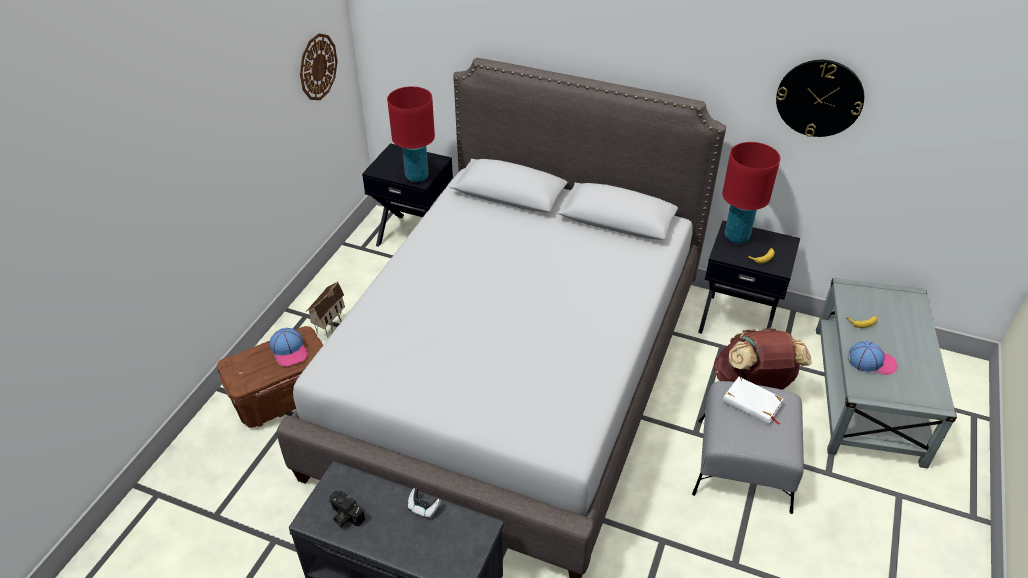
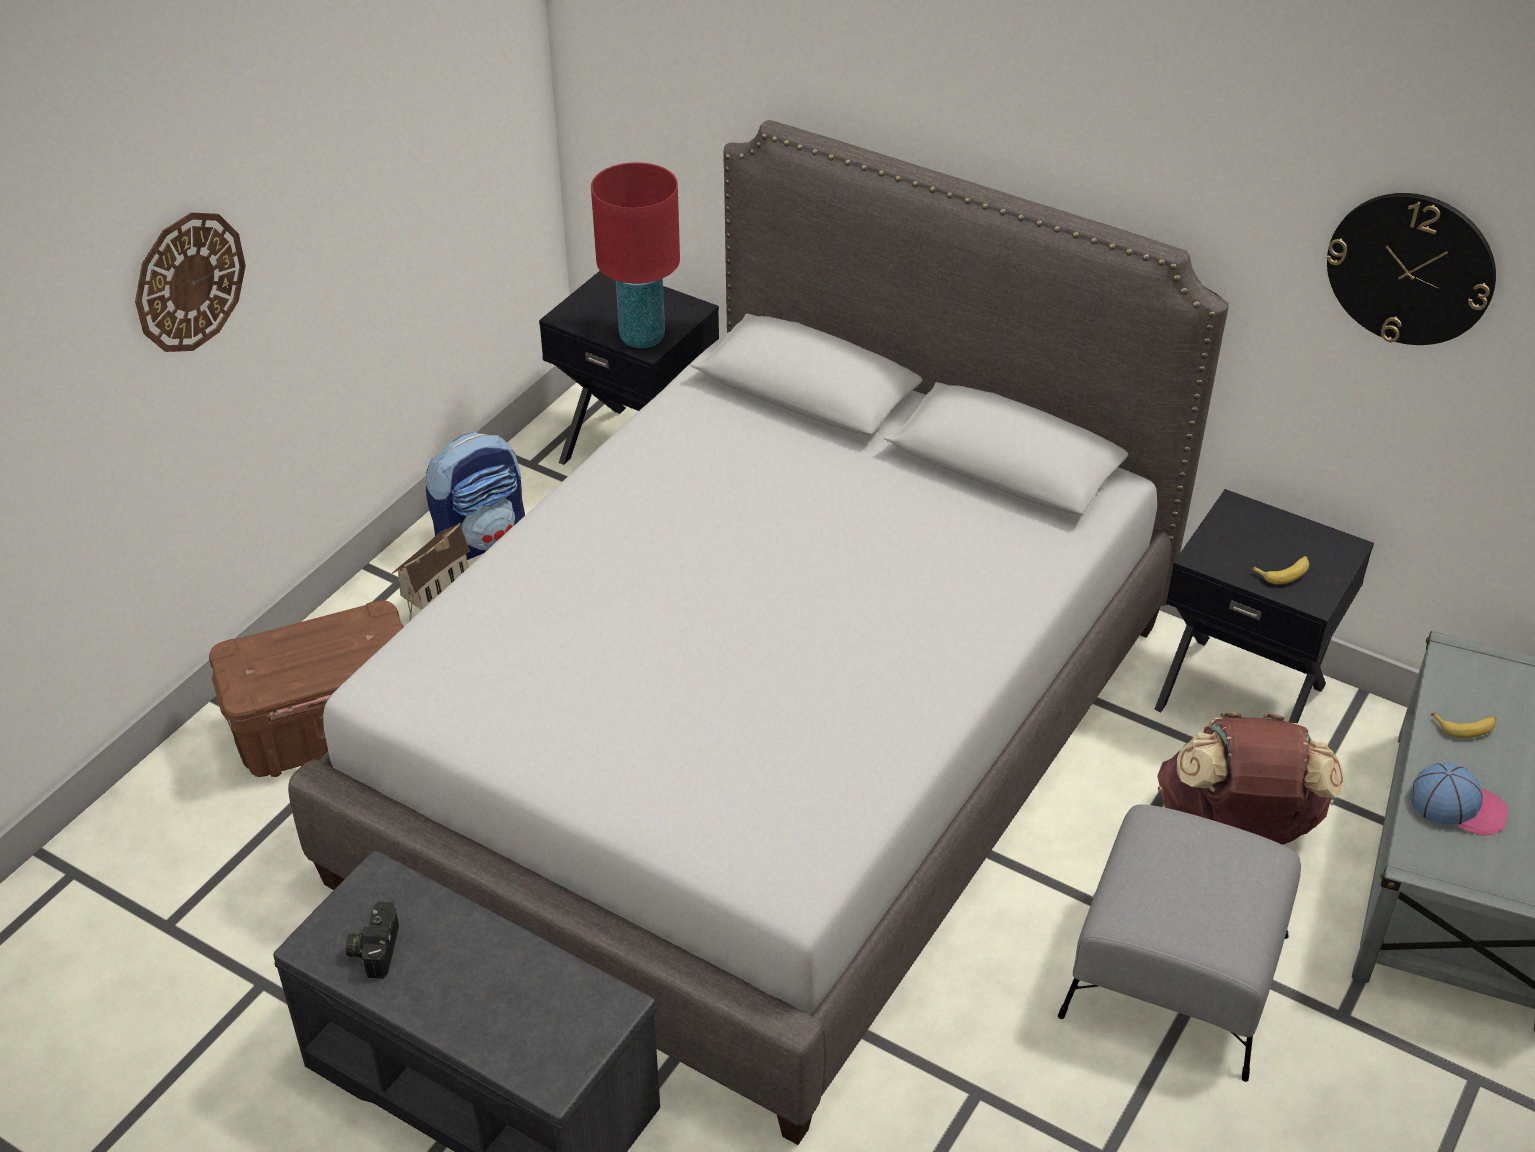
camera: 10 degrees right, 0 degrees up
(289, 350) = (344, 642): cap -> none
(317, 67) = (468, 110): wall clock -> wall clock (189, 281)
(344, 288) = (482, 539): none -> backpack
(344, 516) = (374, 948): camera -> camera turned 45 degrees clockwise
(423, 508) = (516, 955): game controller -> none
(736, 237) = (1242, 526): red table lamp -> none
(752, 403) = (1193, 855): white book -> none

